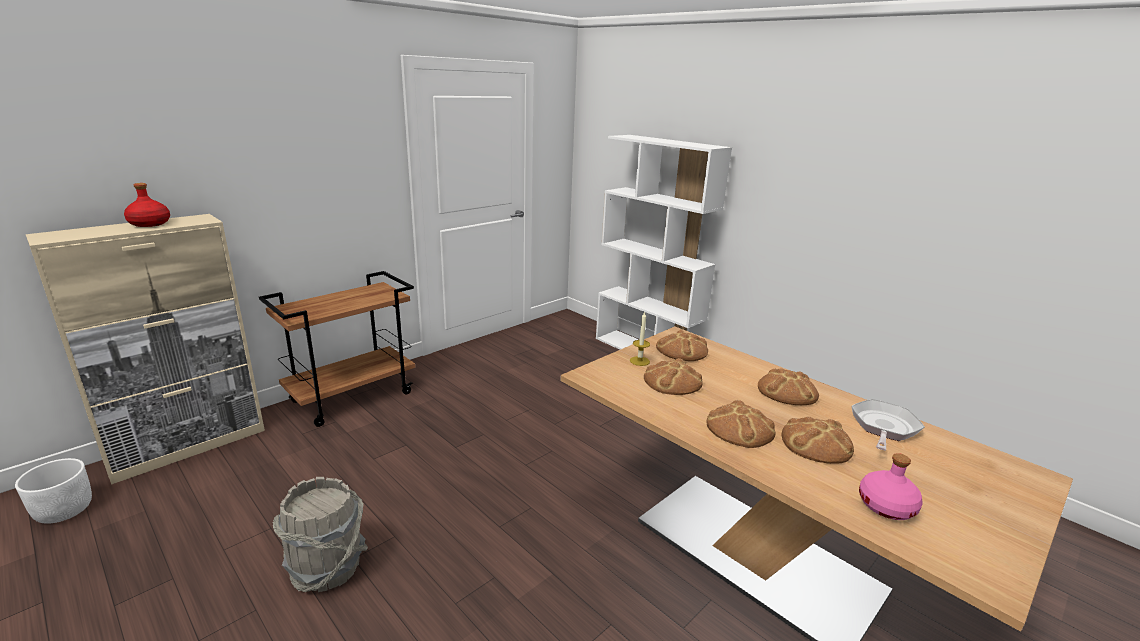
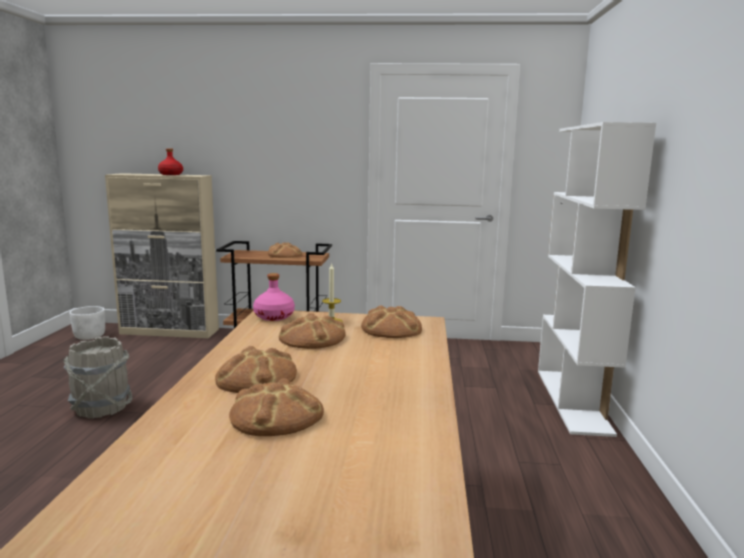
camera: 50 degrees right, 10 degrees down
(787, 391) = (387, 382): bread -> bread (284, 255)
(883, 428) = (386, 447): frying pan -> none
(887, 506) = (168, 473): pink bottle -> pink bottle (274, 317)

